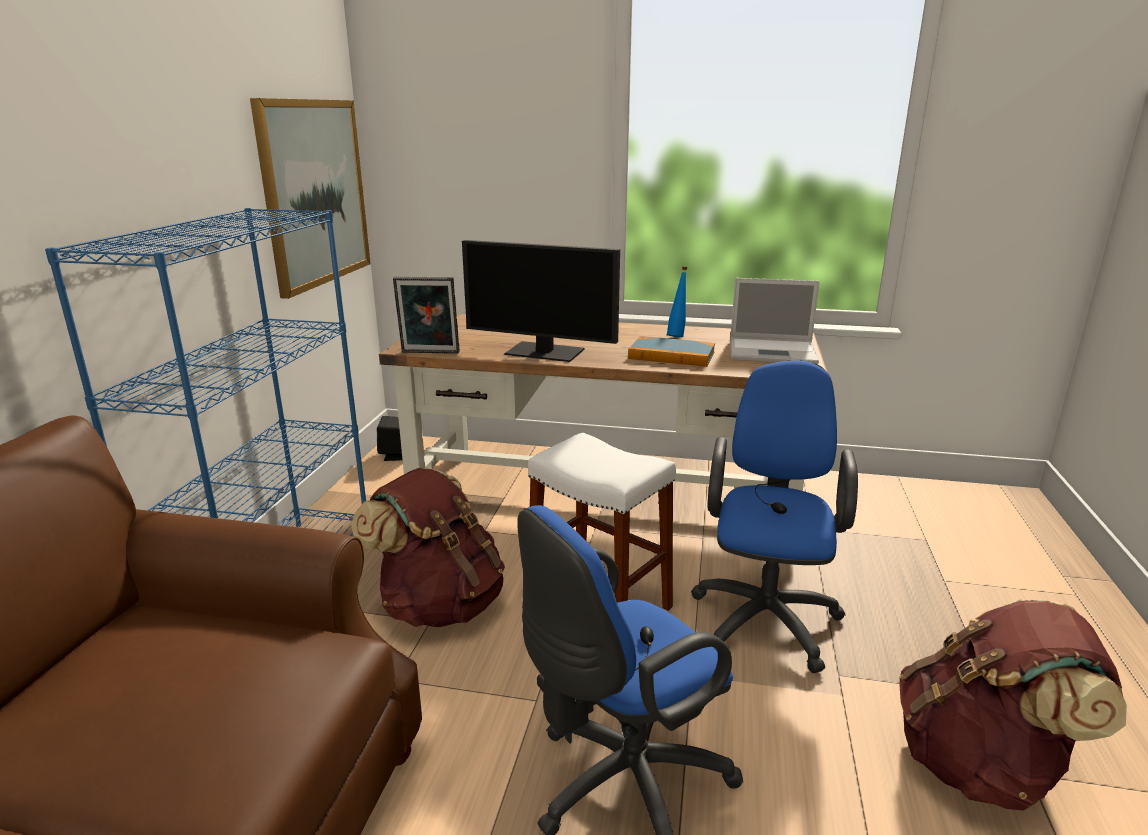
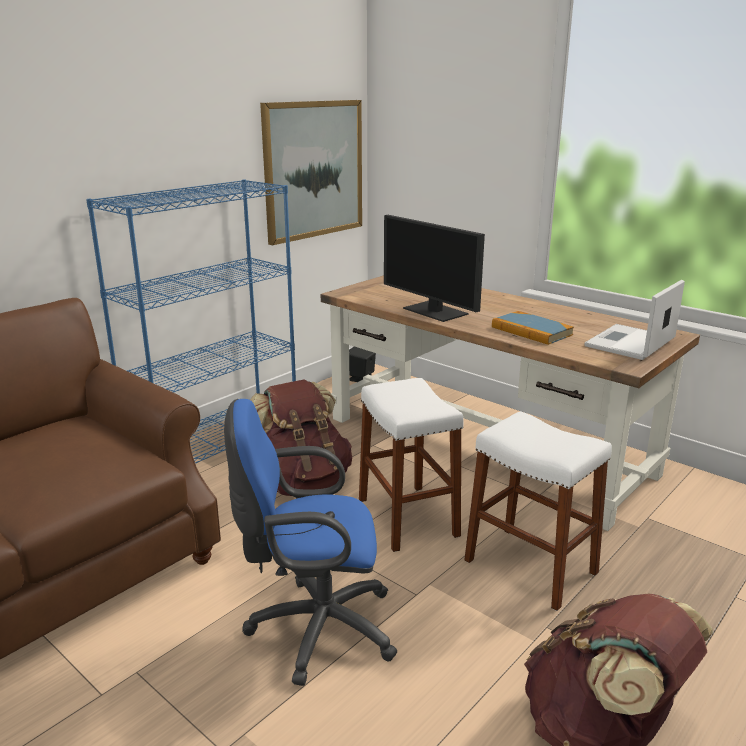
camera: 30 degrees right, 0 degrees up
(429, 353) = (353, 299): picture frame -> none
(677, 336) = (561, 316): blue bottle -> none
(766, 615) = (530, 566): blue office chair -> white stool
(774, 351) = (629, 343): laptop -> laptop turned 90 degrees clockwise

